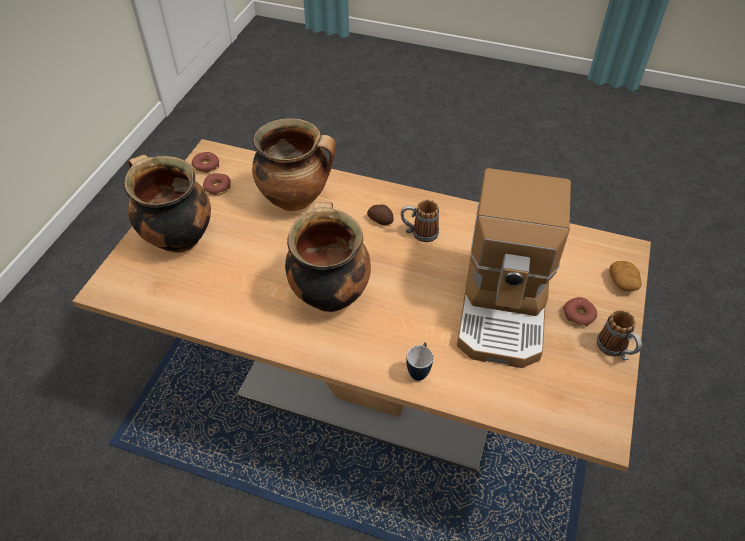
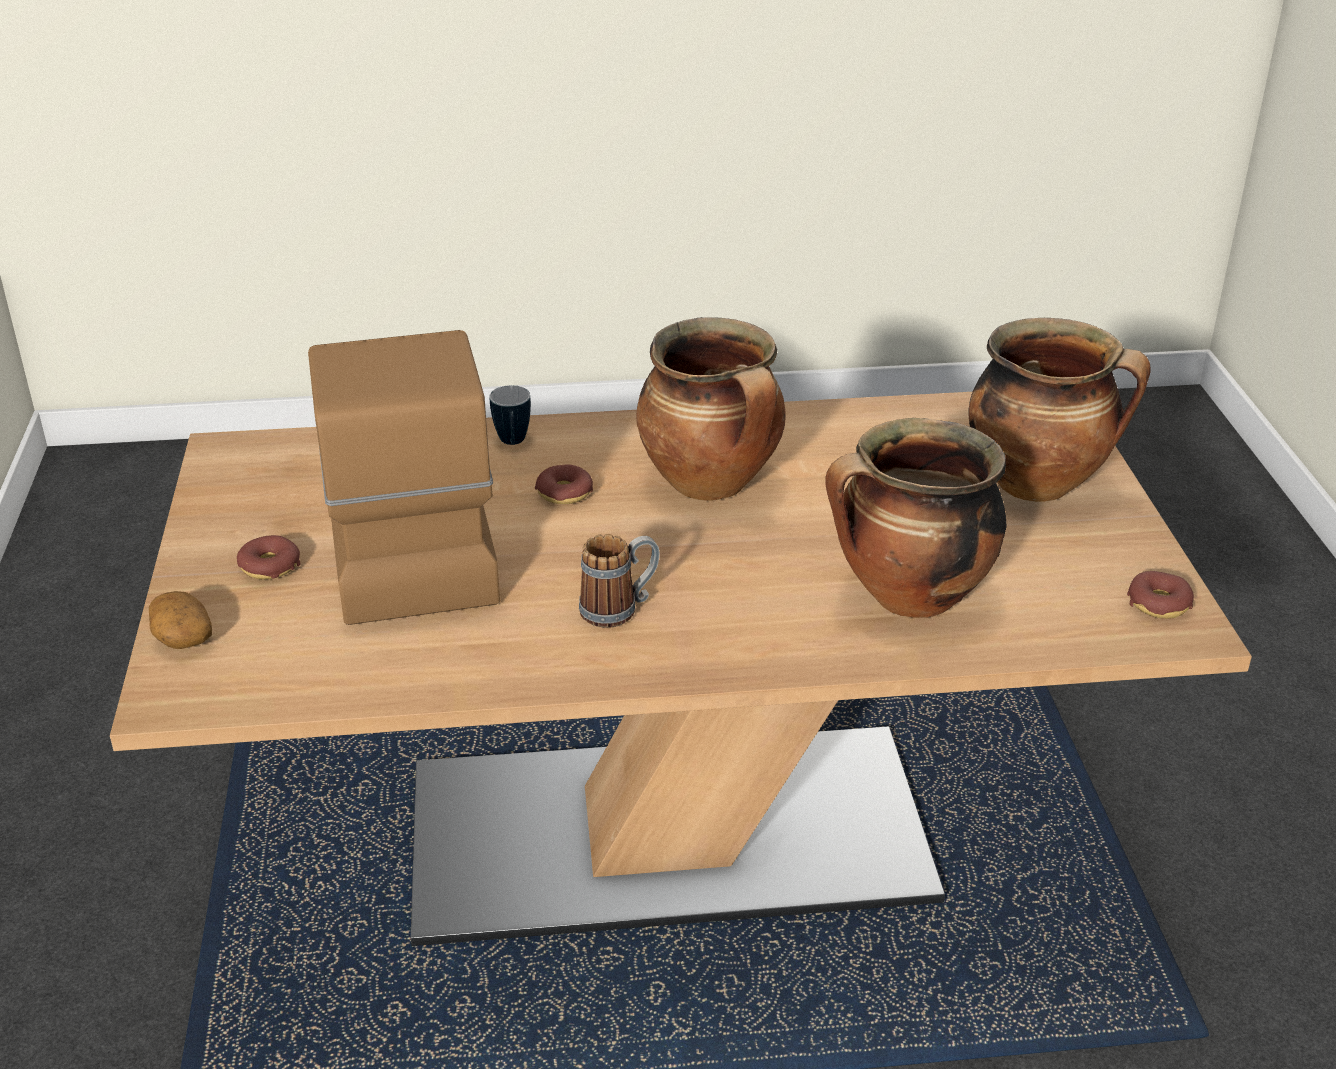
camera: 155 degrees right, 15 degrees down
(218, 187) = (1081, 573): donut -> donut (564, 493)
(380, 220) = (712, 610): potato -> none
(615, 350) = (202, 538): mug -> none

